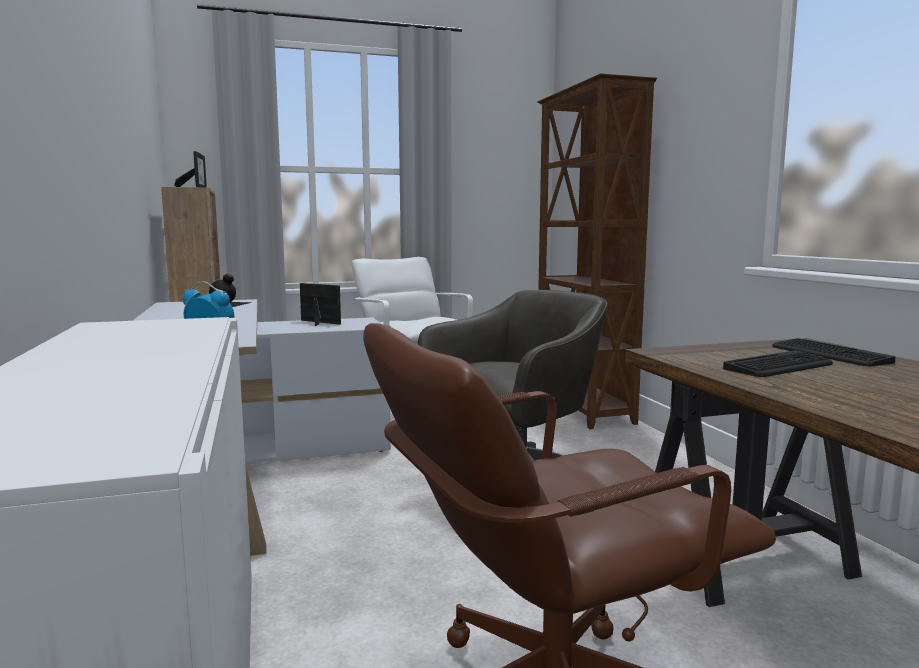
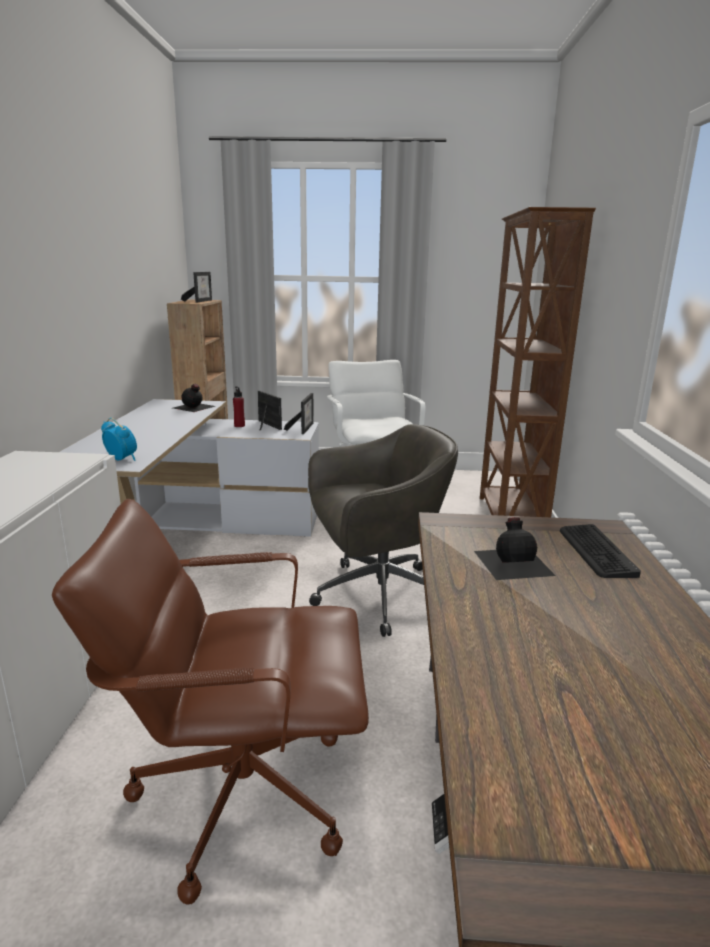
camera: 20 degrees right, 10 degrees up
(284, 325) = (239, 425): none -> red bottle
(364, 321) = (303, 428): none -> picture frame
(779, 366) = (513, 562): keyboard -> black bottle

